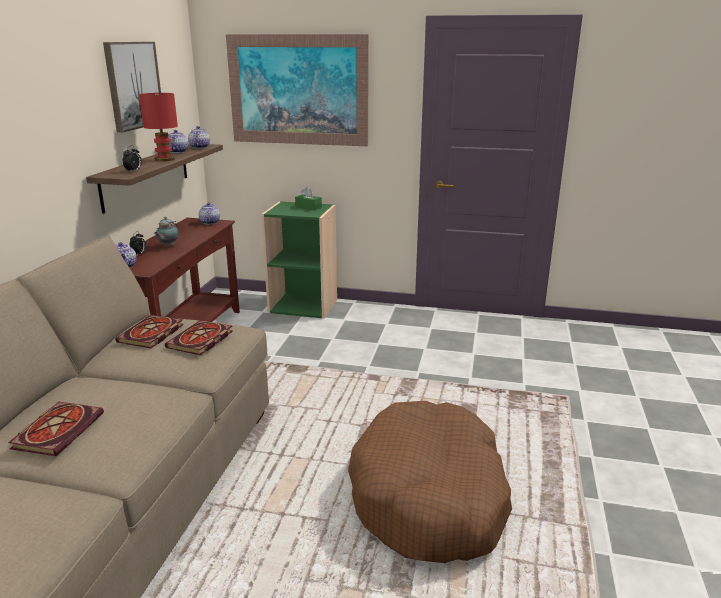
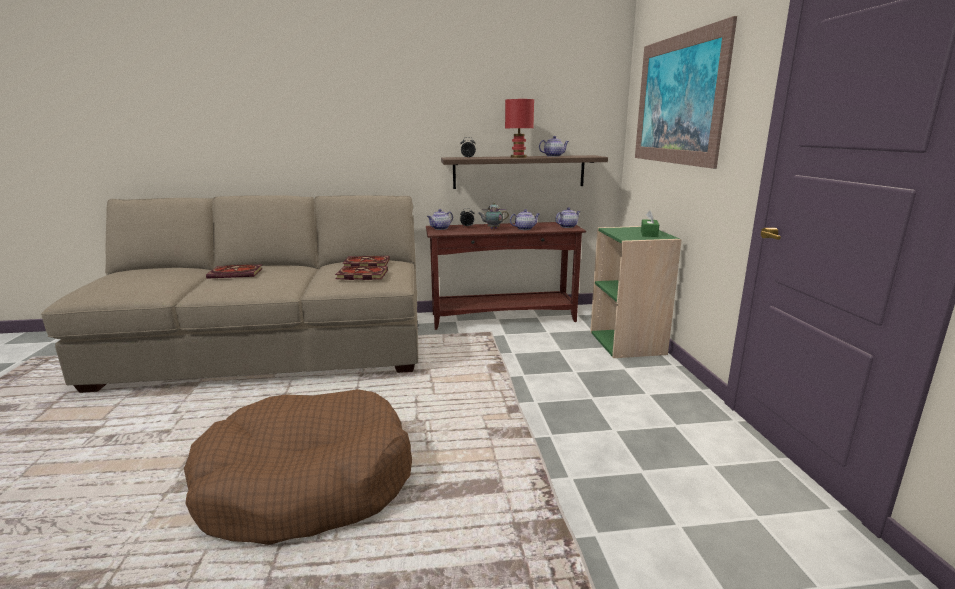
camera: 70 degrees right, 5 degrees down
(133, 85) = (520, 94): picture -> none
(199, 147) = (582, 156): teapot -> teapot (525, 228)

